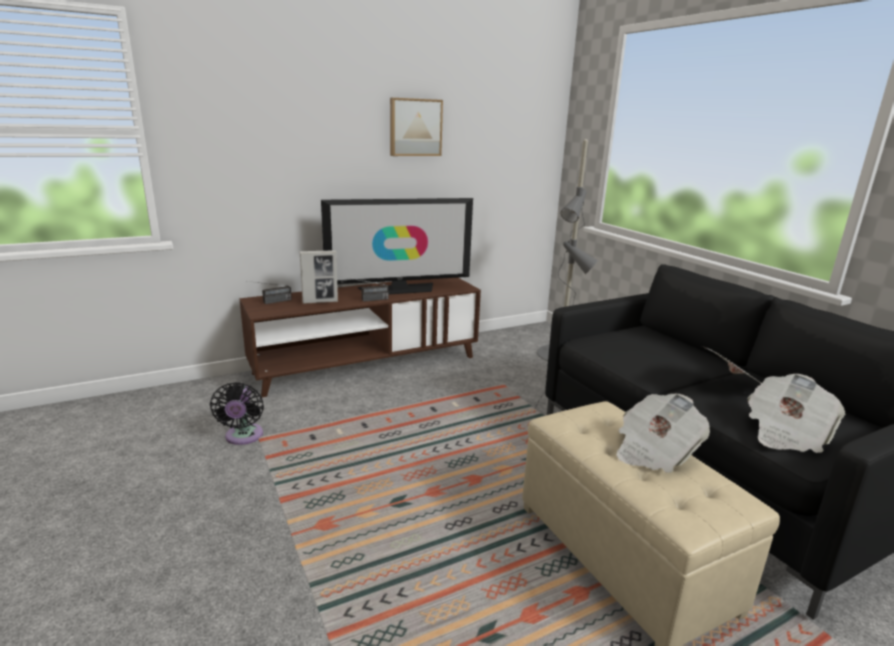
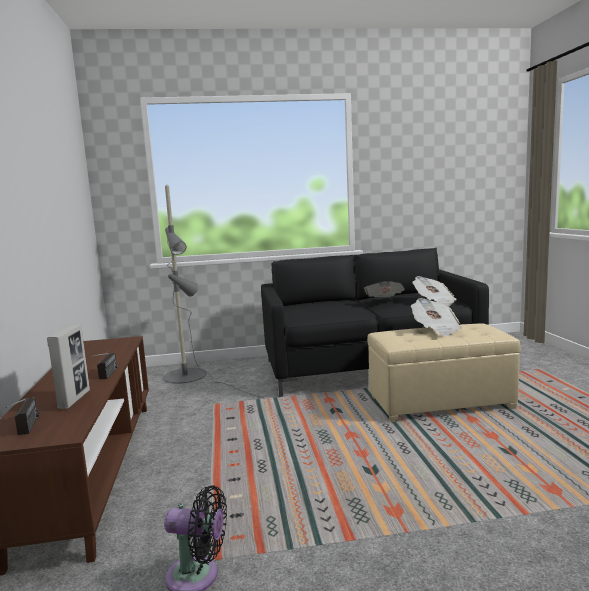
camera: 70 degrees left, 10 degrees down
(399, 289) = (92, 362): television -> none
(415, 127) = (34, 177): picture -> none

